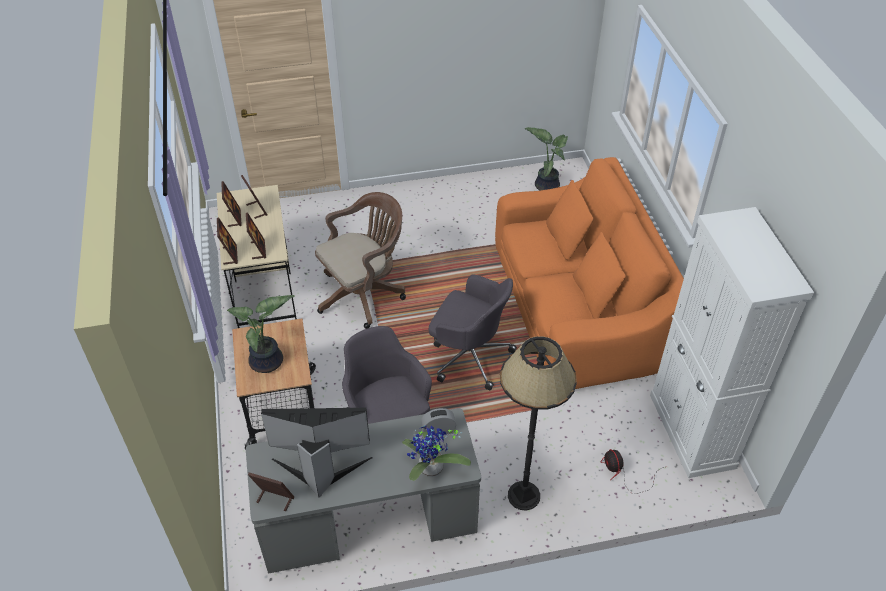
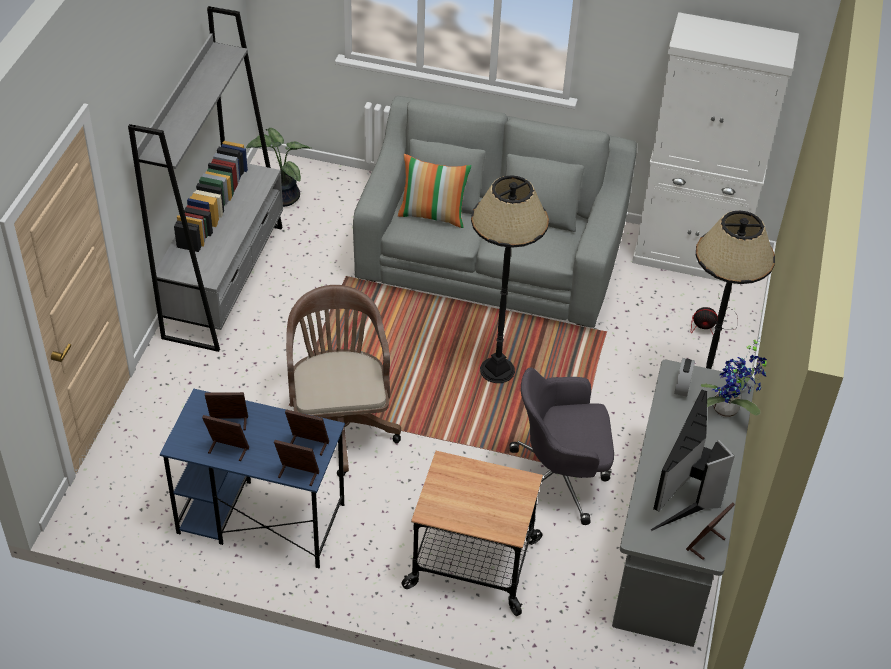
camera: 65 degrees left, 0 degrees up
(264, 289) = (259, 518): beige desk -> blue desk
(268, 363) = (488, 503): potted plant -> none
(450, 193) = (224, 280): none -> grey bookcase
(469, 356) = (497, 371): grey office chair -> black floor lamp
(546, 239) = (433, 215): none -> pillow
(577, 310) = (489, 261): orange sofa -> grey sofa

